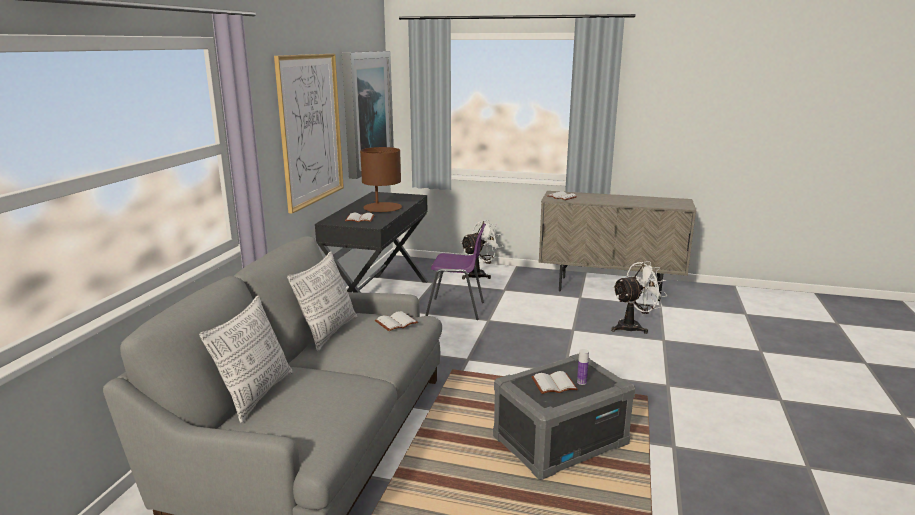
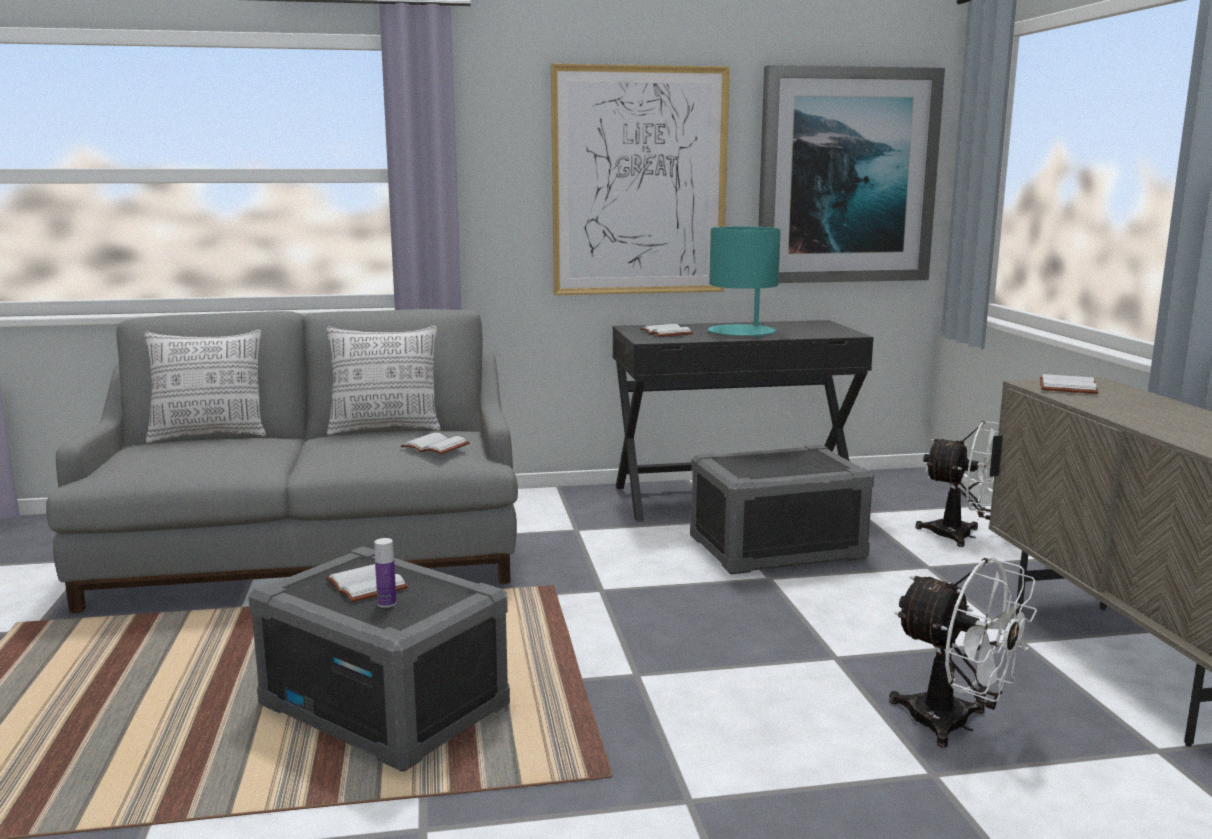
camera: 65 degrees right, 5 degrees down
(382, 208) = (742, 332): brown table lamp -> turquoise table lamp
(457, 309) = (776, 548): purple chair -> grey storage box

